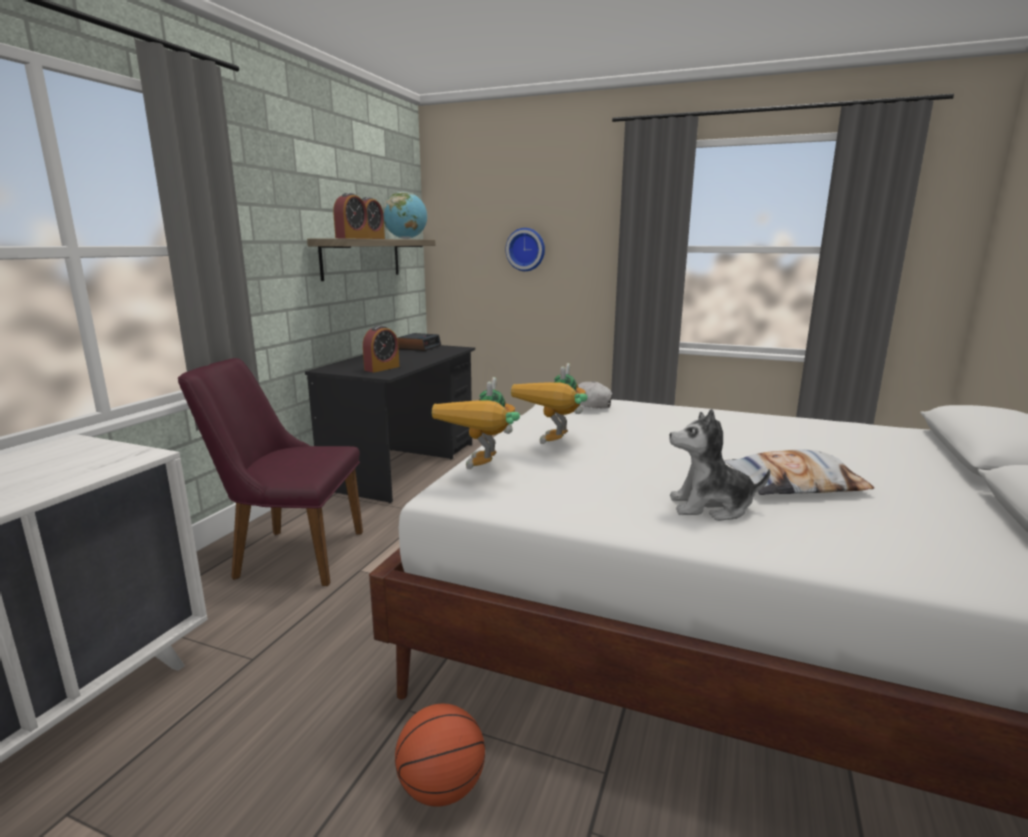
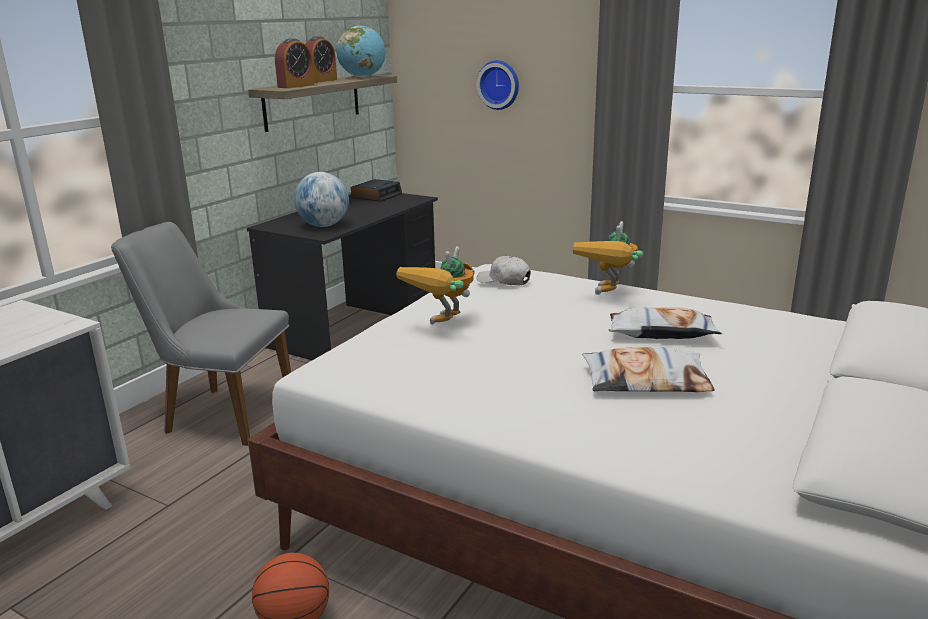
camera: 10 degrees right, 5 degrees up
(288, 554) = (219, 412): purple chair -> grey chair
(382, 368) = (324, 226): alarm clock -> globe
(484, 470) = (360, 350): toy robot -> toy robot (610, 295)
(710, 507) = (542, 400): plush toy -> none
(768, 442) = (661, 333): none -> pillow

